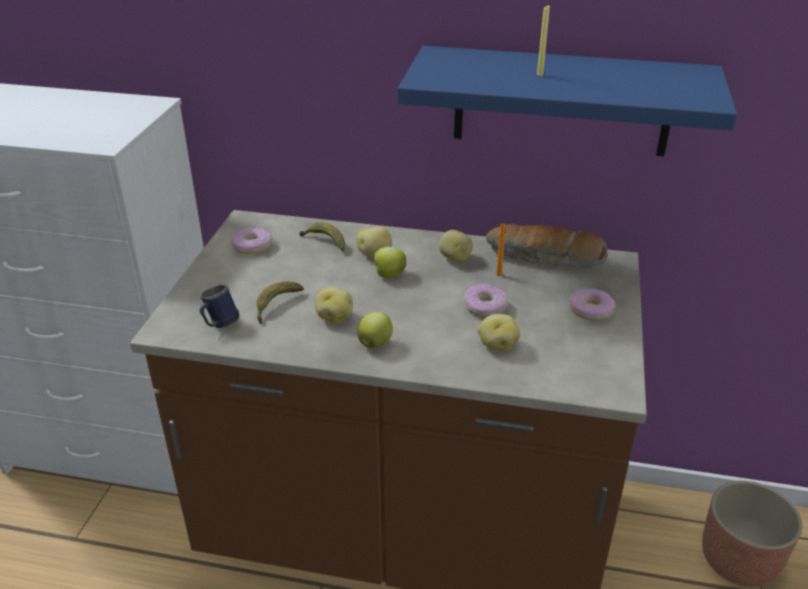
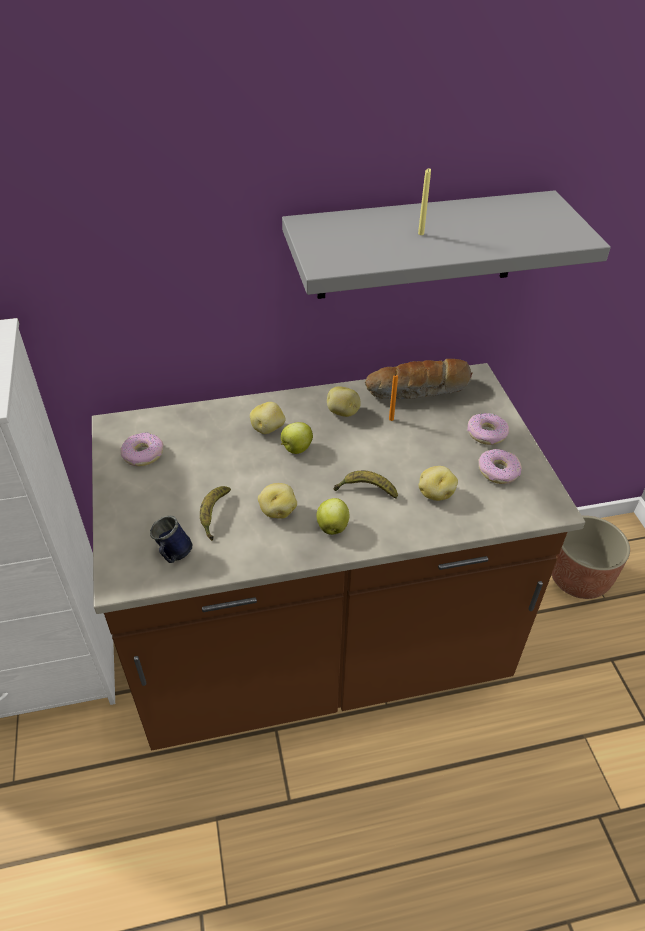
camera: 25 degrees left, 10 degrees up
(325, 242) = (212, 429): banana -> banana (366, 490)
(485, 307) = (401, 457): donut -> donut (498, 471)
(562, 102) = (418, 246): blue shelf -> grey shelf

